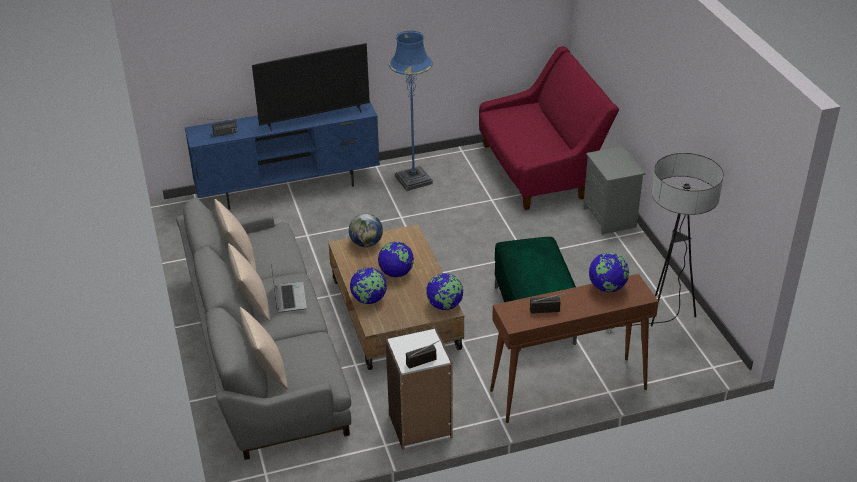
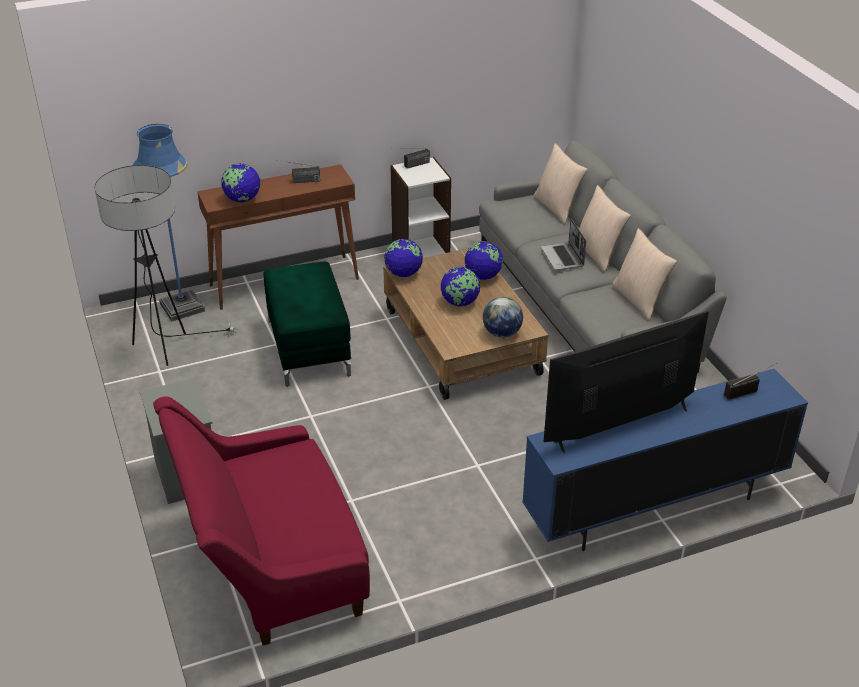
camera: 175 degrees right, 0 degrees up
(413, 180) = (471, 532): blue floor lamp -> blue floor lamp (182, 307)

